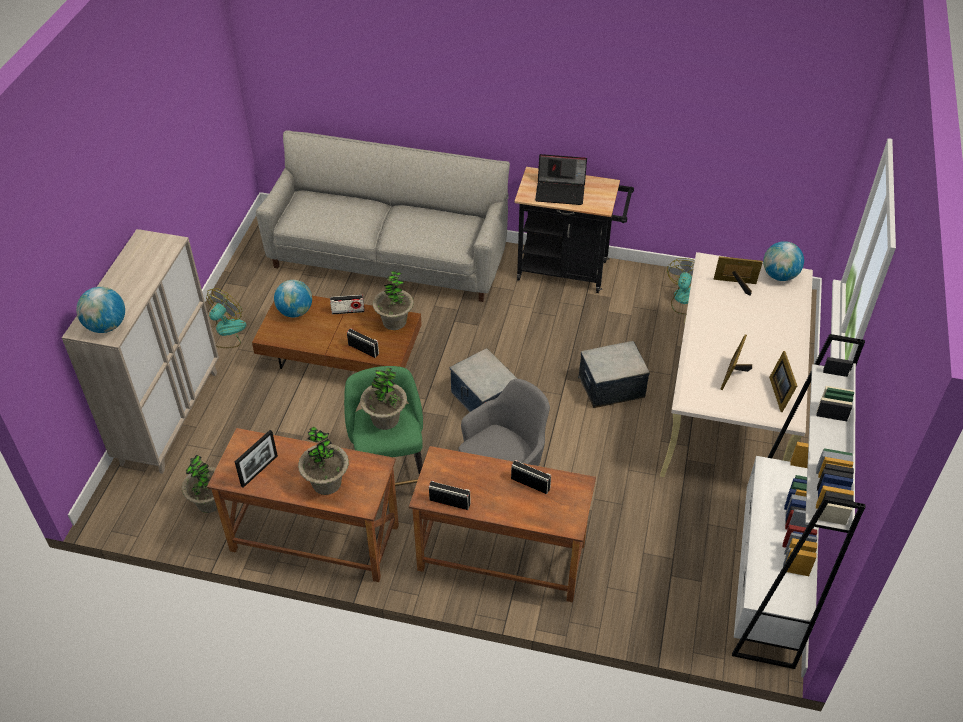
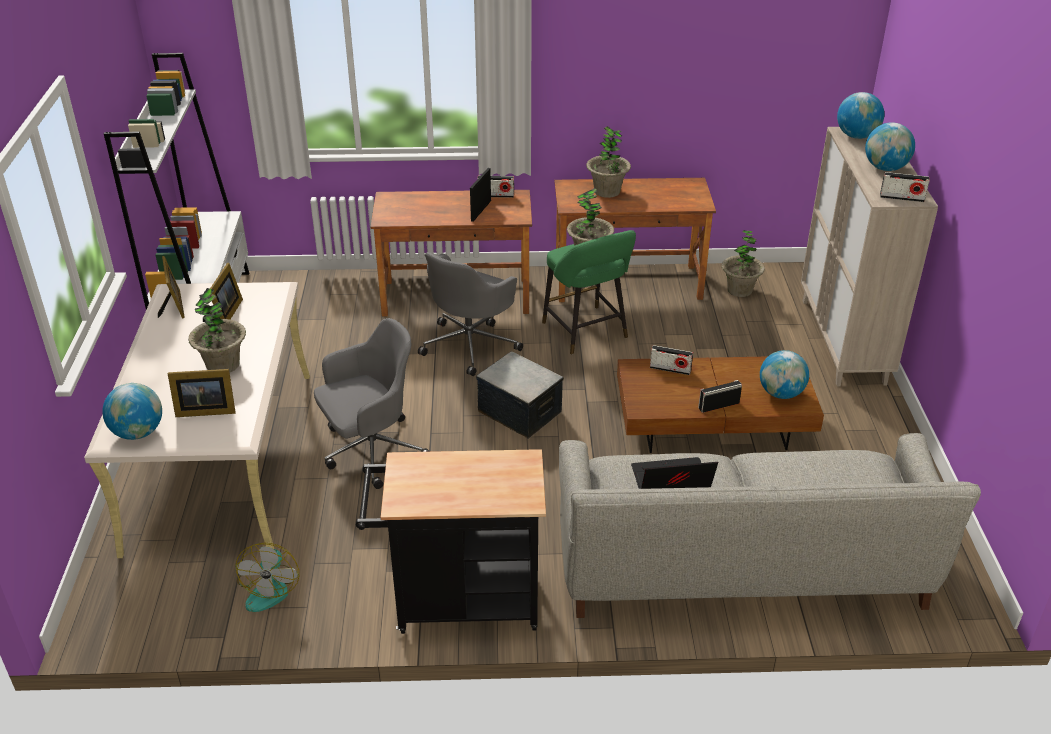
camera: 165 degrees right, 10 degrees down
(129, 277) = (885, 168): none -> globe
(225, 332) = (870, 428): fan -> none
(259, 471) = (670, 190): picture frame -> picture frame (481, 211)
(394, 322) = (653, 403): potted plant -> potted plant (223, 365)
(530, 483) = (429, 214): radio -> radio (902, 198)
(561, 191) = (474, 477): laptop -> laptop (670, 482)
(611, 387) = (371, 451): storage box -> grey office chair

